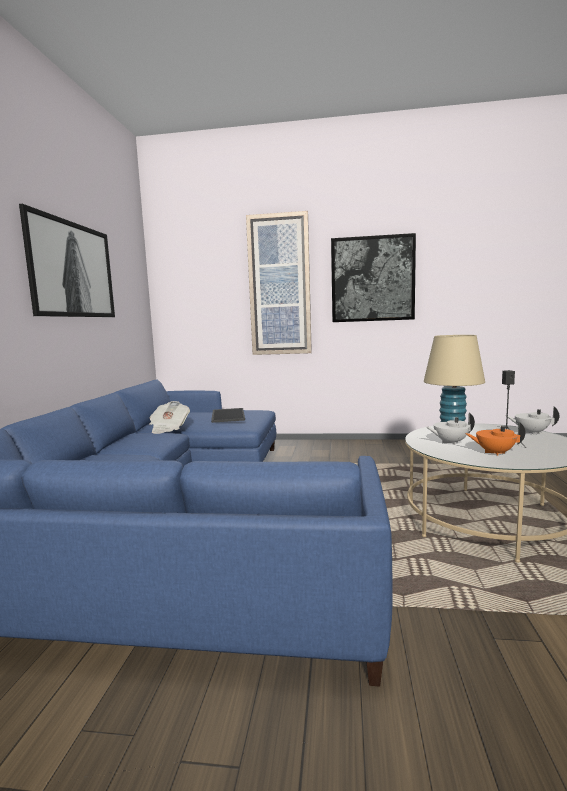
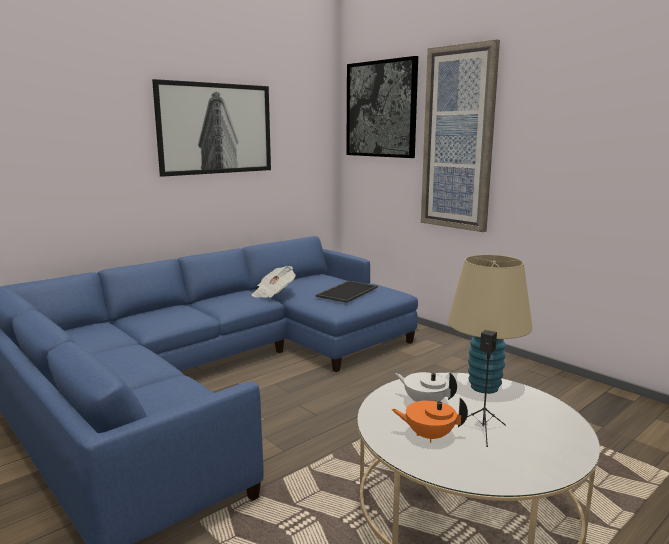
camera: 40 degrees right, 5 degrees up
(372, 279) = (575, 138): picture -> picture (381, 109)
(494, 453) = (429, 436): orange teapot -> orange teapot turned 45 degrees counterclockwise
(531, 432) = (566, 432): white teapot -> none

